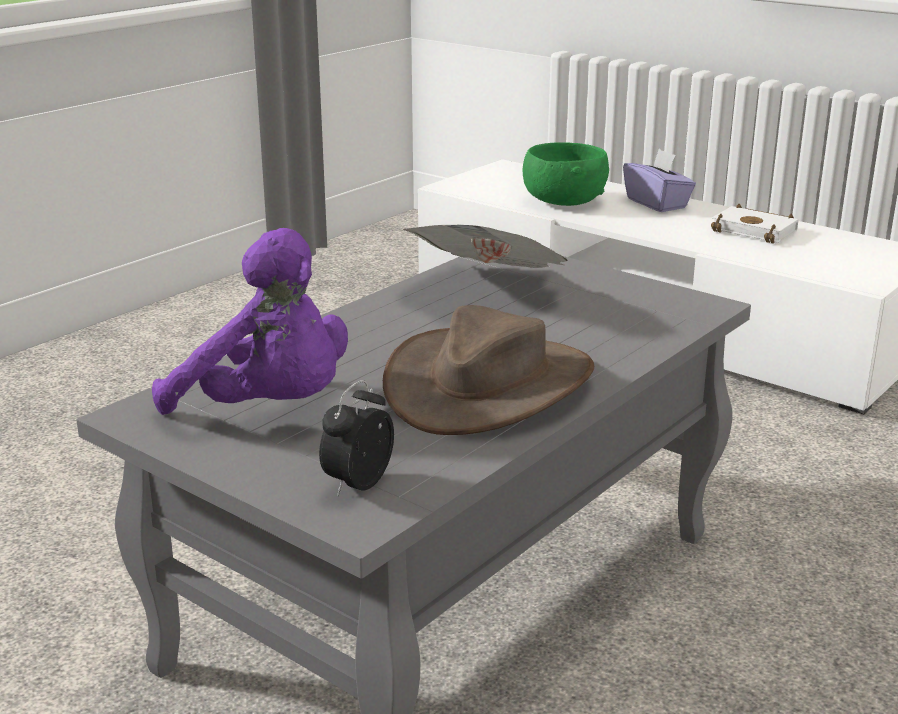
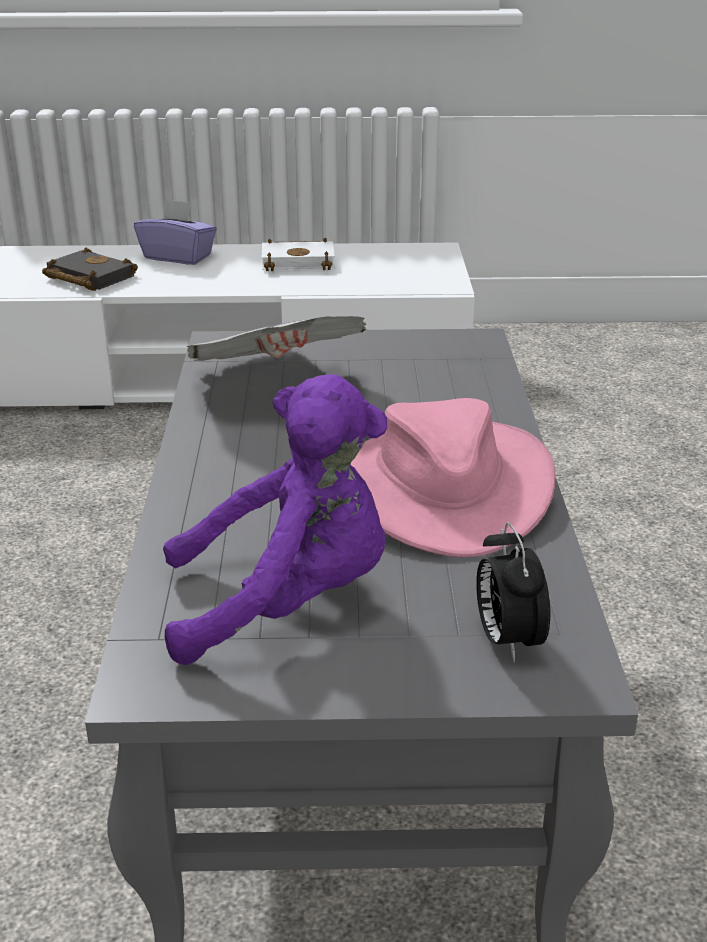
camera: 40 degrees left, 5 degrees up
(488, 384) = (438, 484): brown hat -> pink hat
(563, 202) = (87, 278): green bowl -> black book

